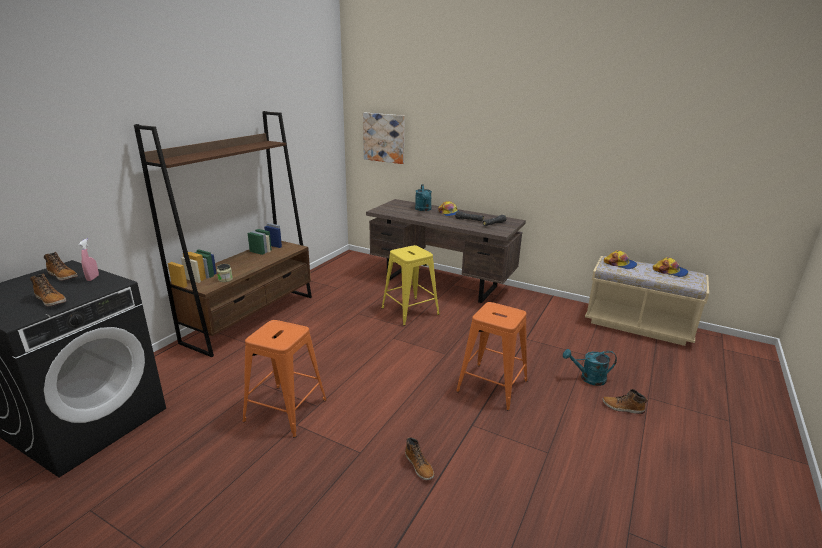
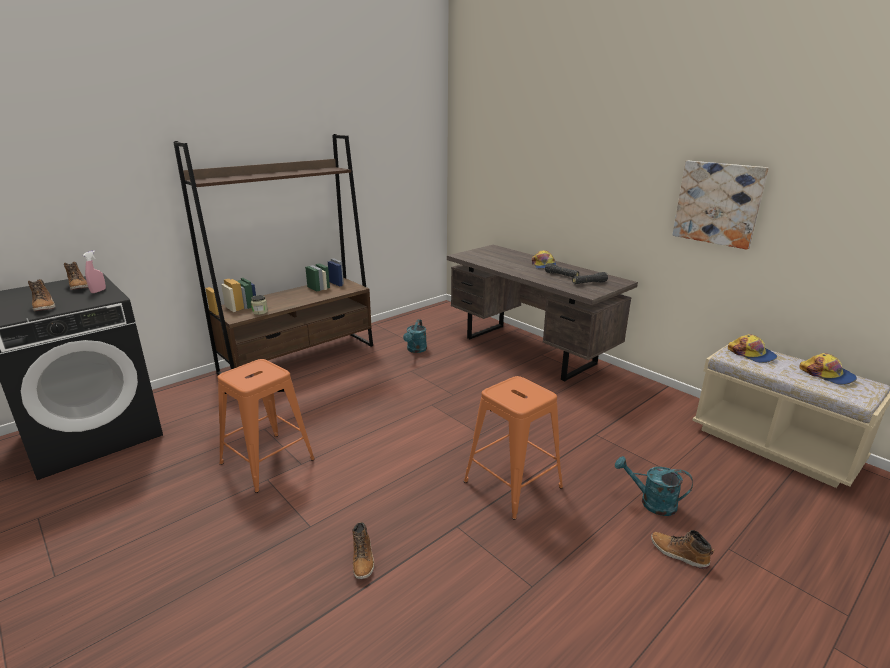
camera: 20 degrees right, 0 degrees up
(384, 138) = (485, 171): picture -> picture (718, 203)
(410, 311) = (471, 377): yellow stool -> none
(423, 209) = (516, 258): turquoise watering can -> turquoise watering can (415, 350)

